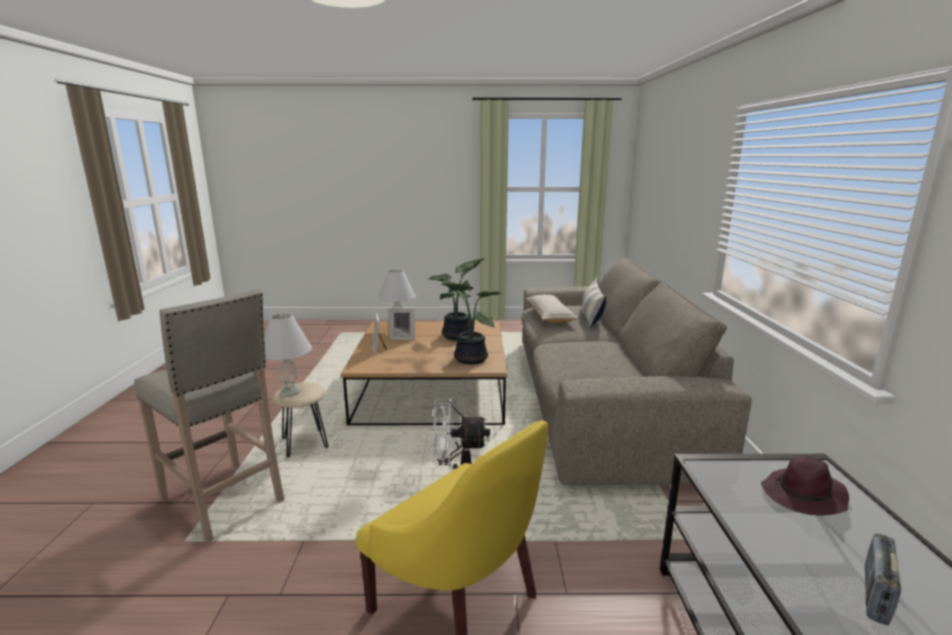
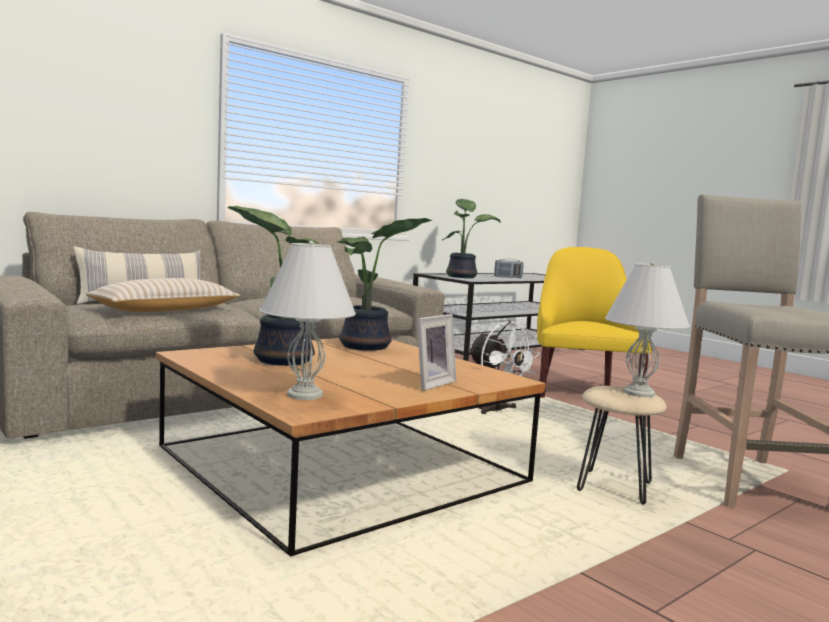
camera: 130 degrees left, 10 degrees down
(403, 338) = (352, 382): picture frame -> none
(803, 496) = (462, 276): purple hat -> potted plant

